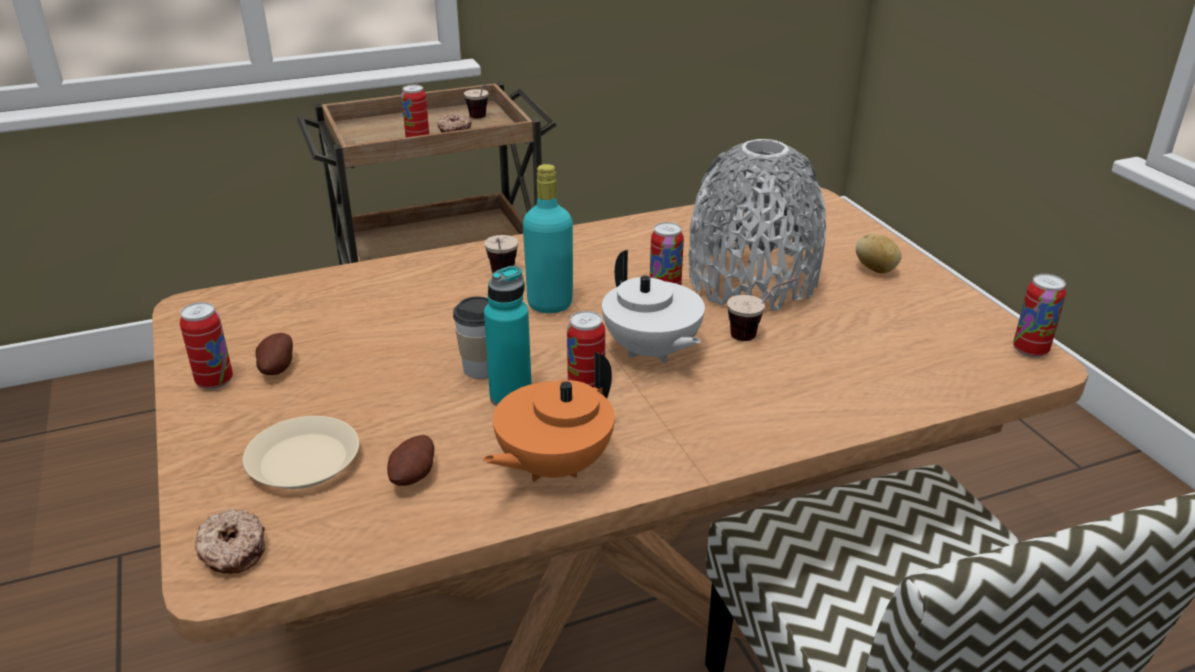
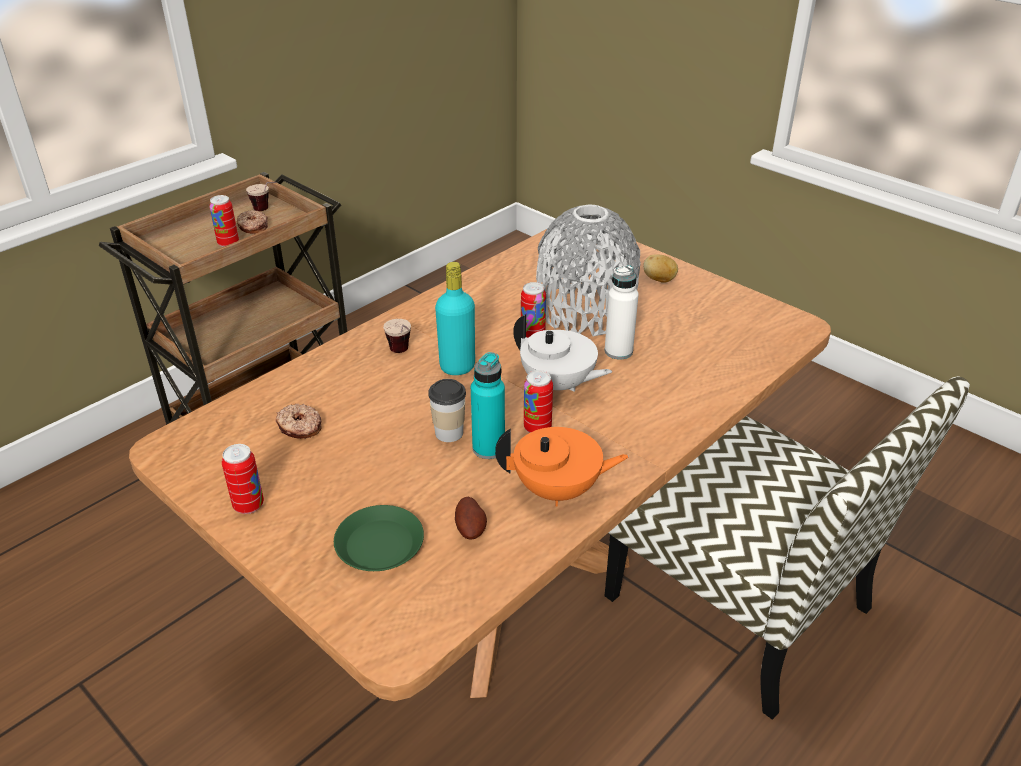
camera: 25 degrees left, 5 degrees up
(231, 551) = (387, 627): donut -> donut (300, 428)
(276, 368) = (289, 479): potato -> none
(303, 461) = (379, 545): beige plate -> green plate
(552, 466) = (558, 490): orange teapot -> orange teapot turned 105 degrees counterclockwise
(758, 334) = (618, 351): cup -> white bottle
(1030, 350) = (789, 317): can -> none

